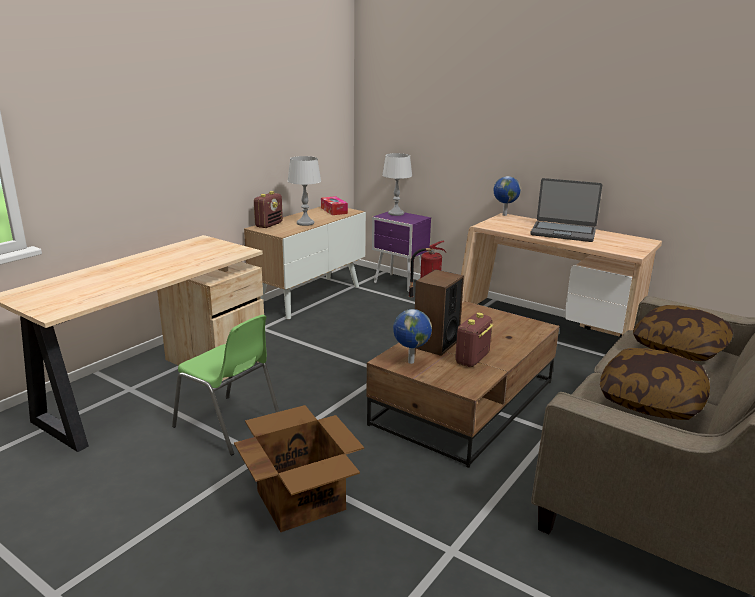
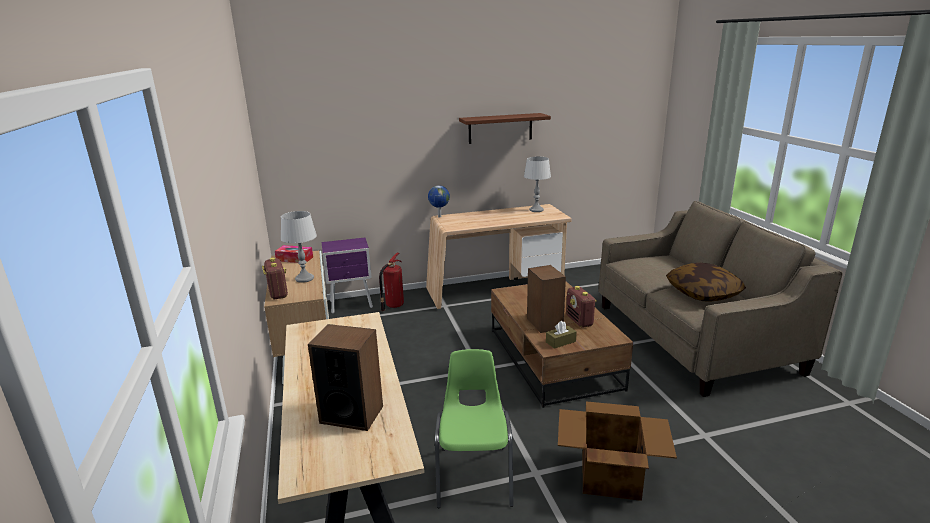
camera: 50 degrees left, 0 degrees up
(97, 285) = (351, 414): none -> speaker
(229, 425) = (474, 474): green chair -> green chair turned 75 degrees counterclockwise
(396, 213) = (333, 244): grey table lamp -> grey table lamp (536, 210)
(410, 362) = (560, 342): globe -> brown tissue box
(563, 232) = (500, 216): laptop -> none
(605, 118) = (500, 128): none -> brown shelf
(679, 348) = (651, 262): pillow -> none

